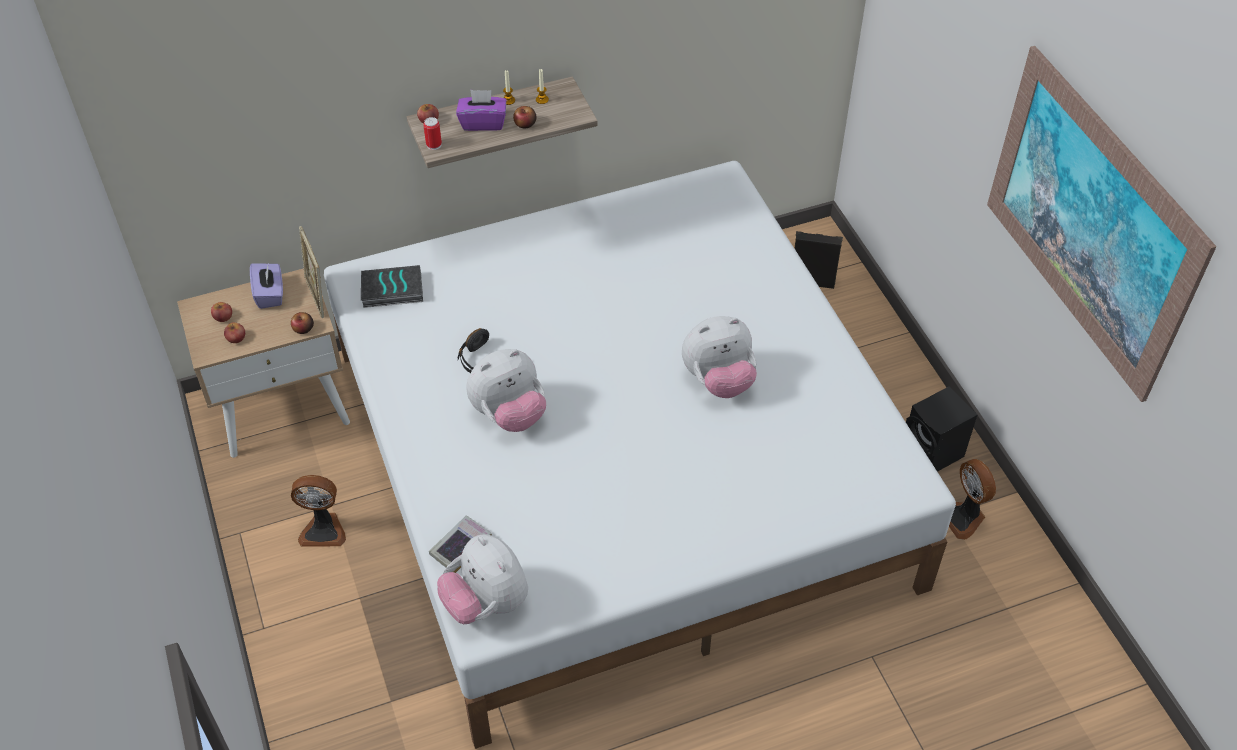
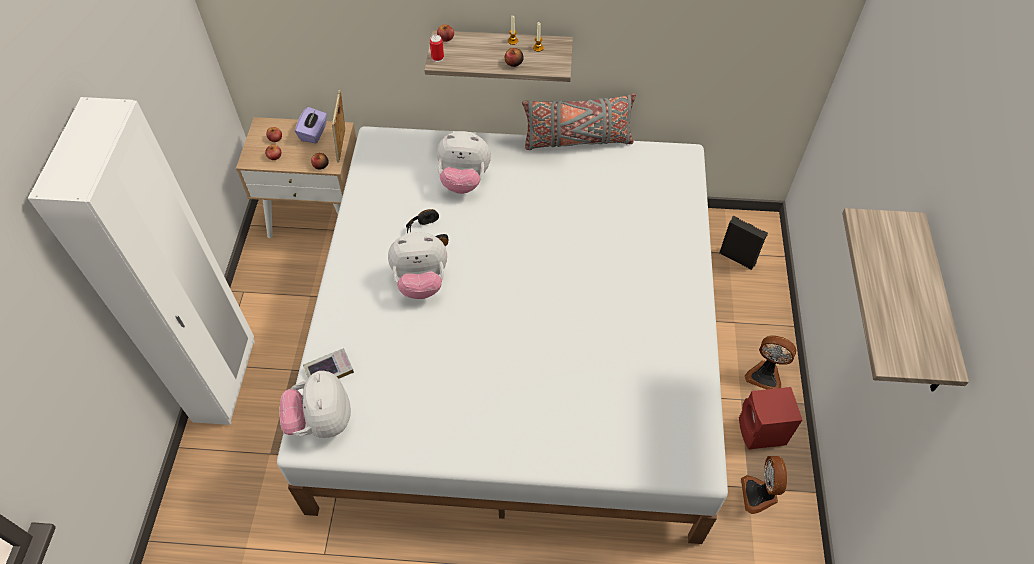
camera: 25 degrees right, 5 degrees up
(282, 643) = (226, 380): none -> white wardrobe
(323, 529) = (295, 311): fan -> fan (765, 375)
(391, 291) = (394, 159): book -> none
(483, 122) = (483, 52): purple tissue box -> none
(596, 200) = (577, 141): none -> grey pillow
(718, 380) = (589, 315): plush toy -> plush toy (464, 180)
(933, 454) = (761, 433): black speaker -> red speaker
(1090, 222) = (932, 310): picture -> shelf

